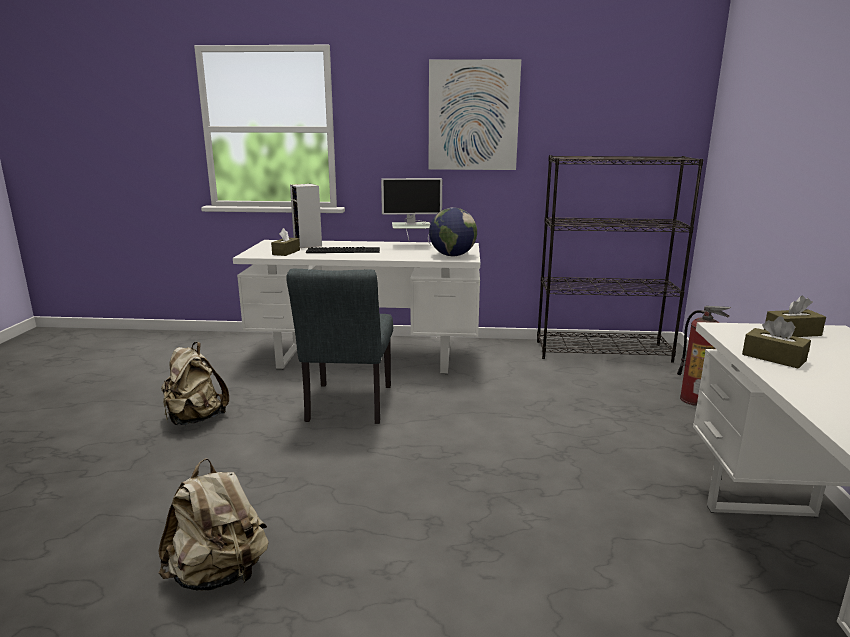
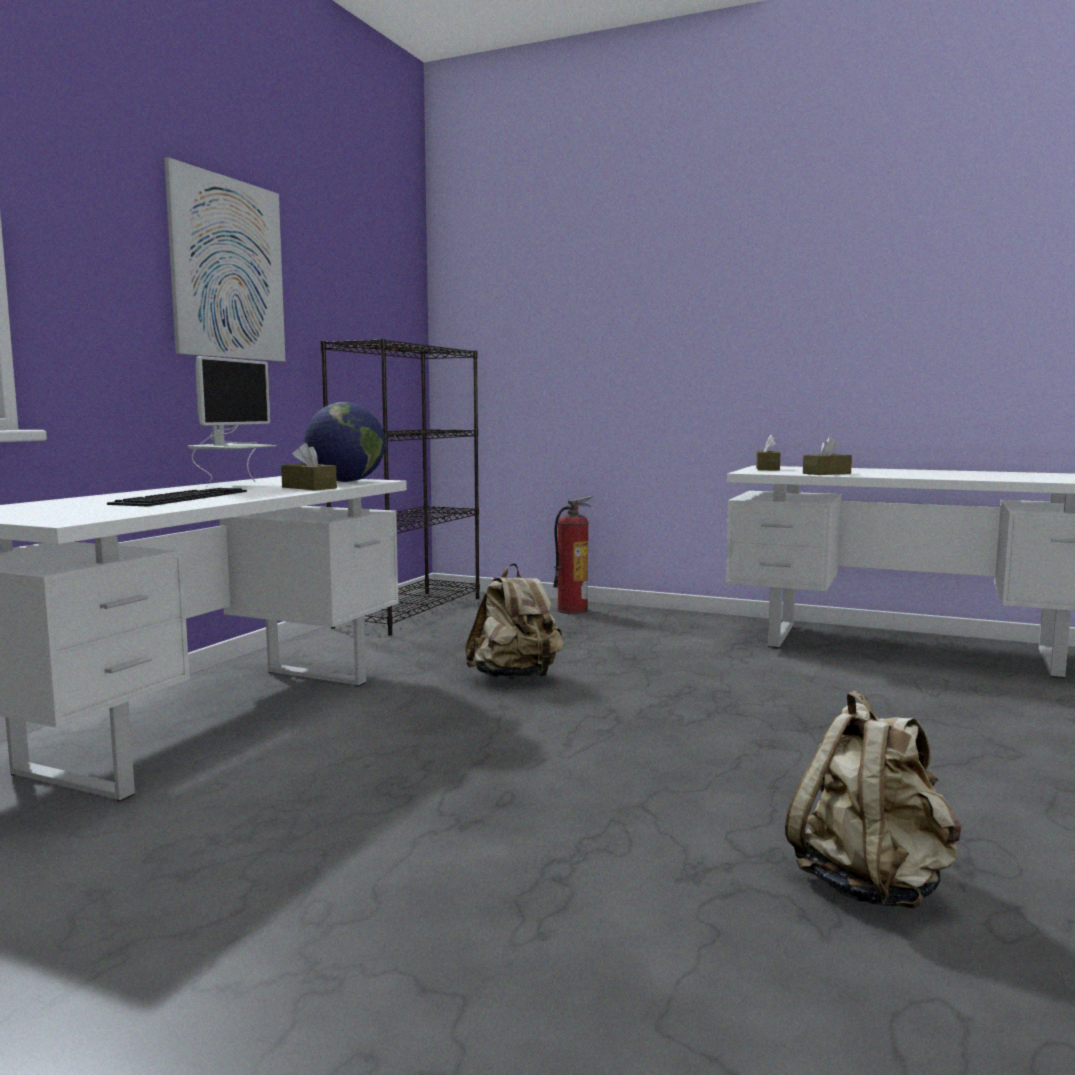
camera: 70 degrees left, 10 degrees down
(195, 419) = (276, 905): beige backpack -> beige backpack (515, 677)
(286, 252) = (107, 511): brown tissue box -> brown tissue box (309, 488)
(308, 245) = (69, 504): speaker -> none
(347, 407) = (401, 755): grey chair -> none

